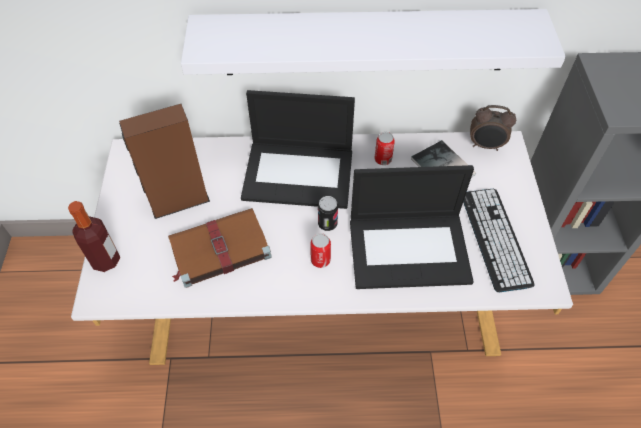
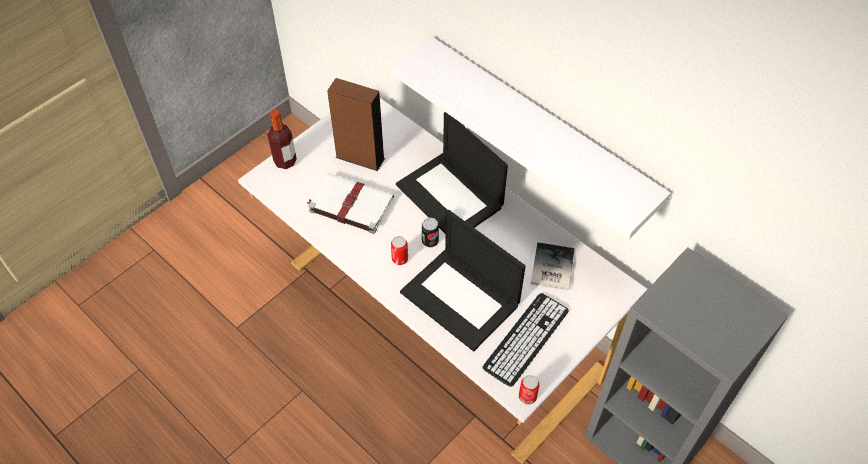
camera: 45 degrees right, 0 degrees up
(218, 249) = (350, 204): brown book -> white book
(383, 159) = (517, 229): can -> can (527, 396)
(485, 145) = (604, 277): alarm clock -> none

